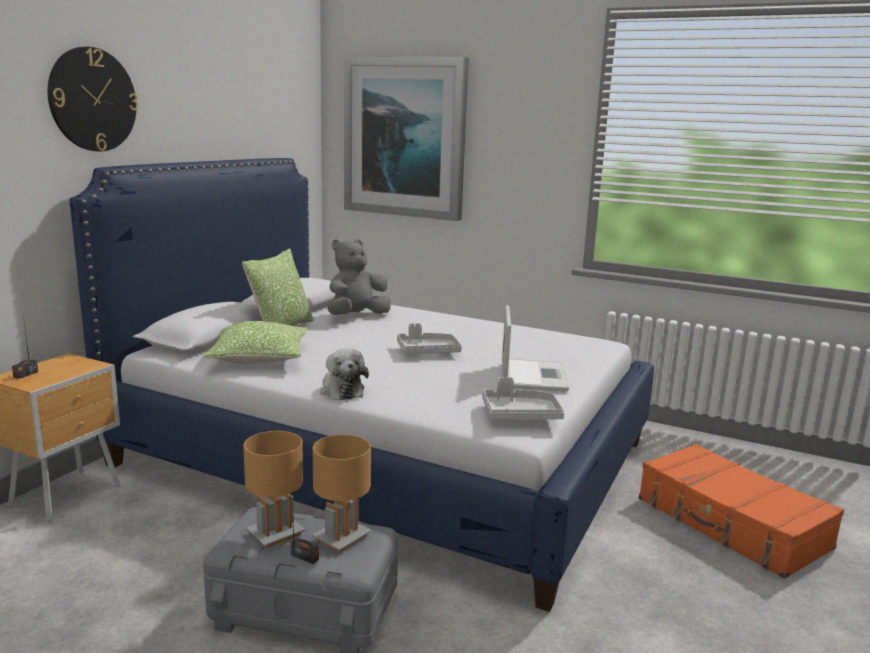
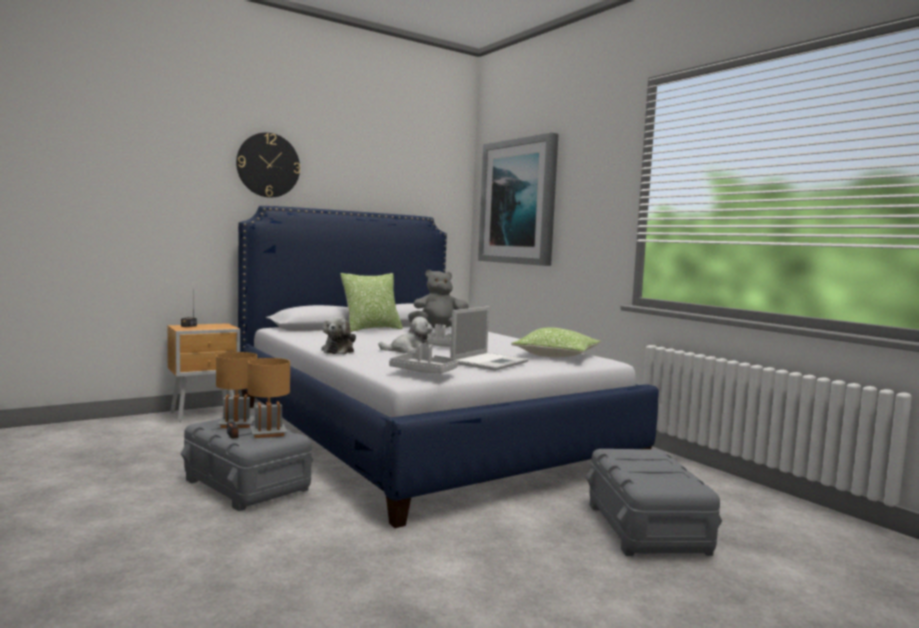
camera: 30 degrees right, 10 degrees down
(259, 358) = (325, 336): pillow -> pillow (556, 356)
(417, 372) = (409, 351): none -> plush toy
(731, 524) = (647, 528): orange suitcase -> grey storage box

